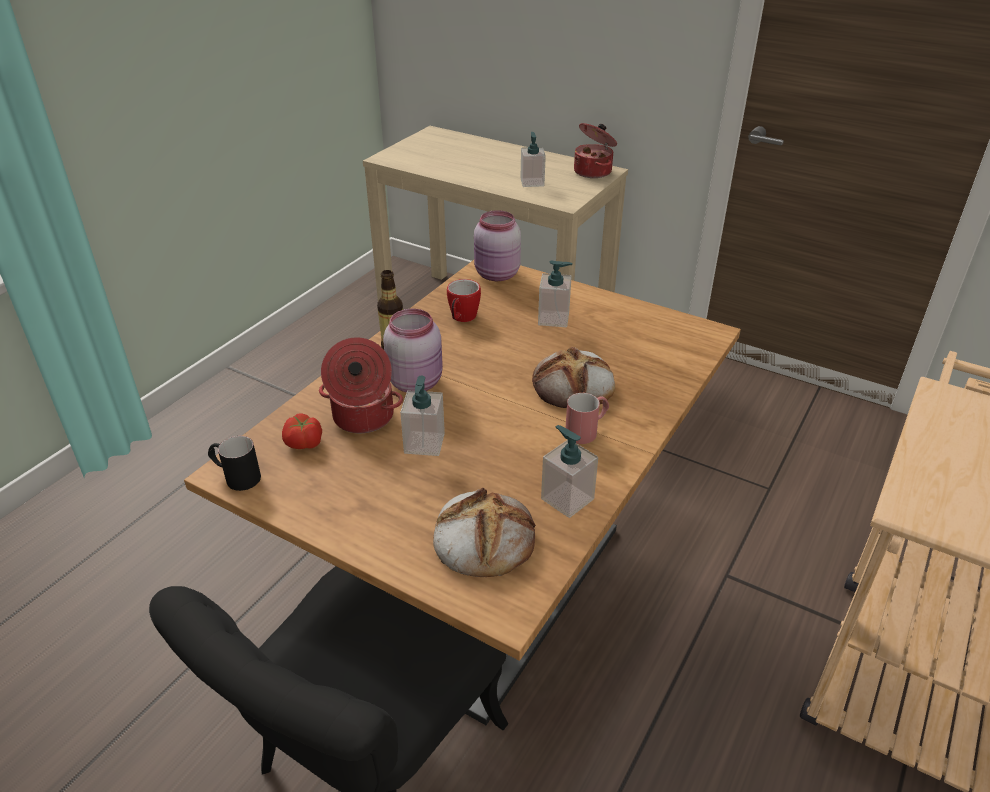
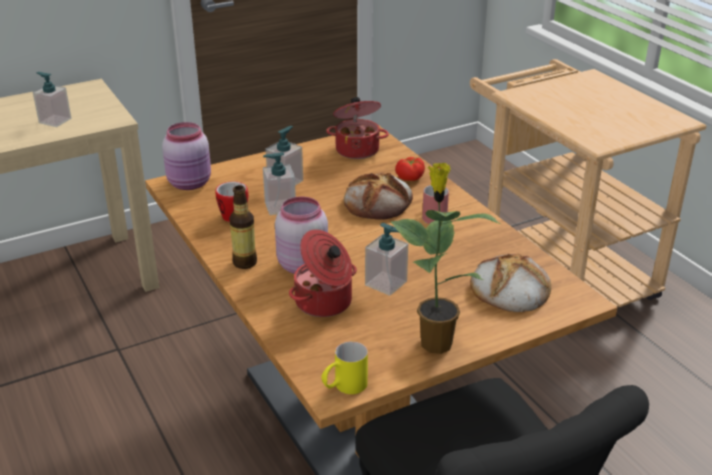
camera: 60 degrees left, 5 degrees down
(236, 476) = (344, 387): black mug -> yellow mug
(304, 443) = (330, 340): tomato -> tomato (410, 178)
(342, 512) = (435, 342): none -> potted plant
(567, 499) = (496, 245): soap dispenser -> soap dispenser (280, 207)
(593, 171) = (82, 91): cooking pot -> cooking pot (357, 149)

